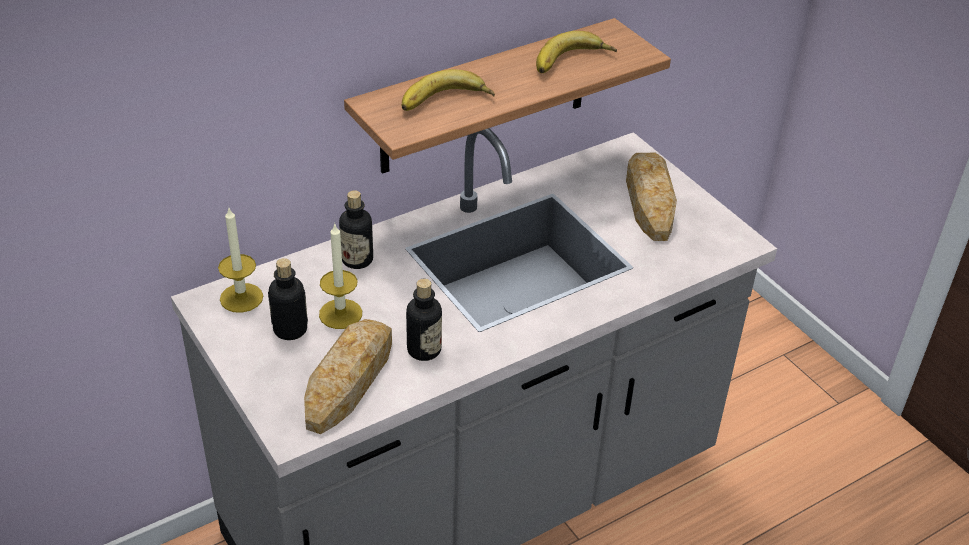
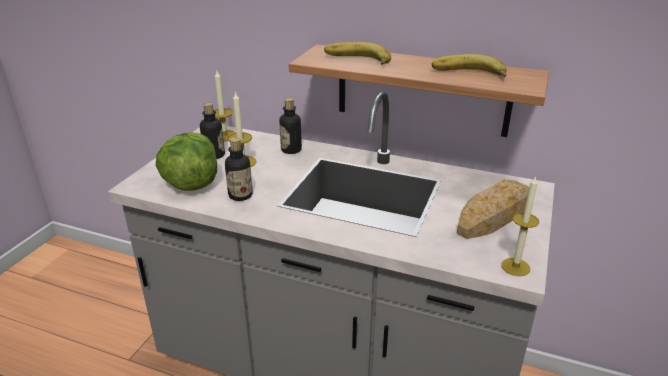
camera: 55 degrees right, 10 degrees down
(348, 380) = (191, 184): bread -> lettuce
(731, 239) = (515, 267): none -> candle

